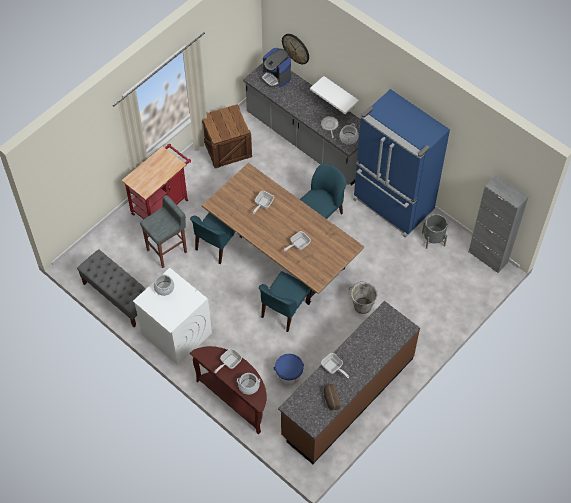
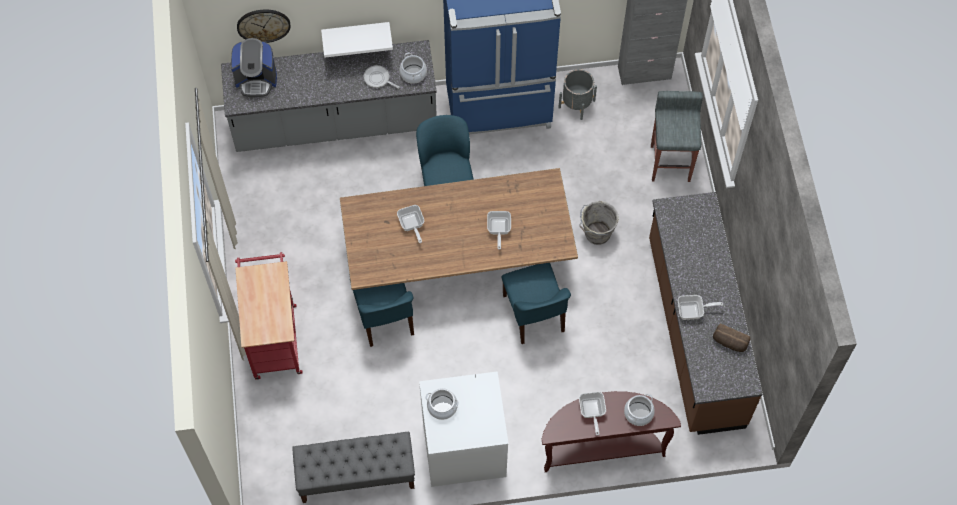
camera: 50 degrees left, 5 degrees up
(167, 251) = (344, 377): grey stool -> grey stool (670, 162)
(226, 148) = (262, 212): crate -> none
(289, 375) = (618, 370): blue bucket -> none

